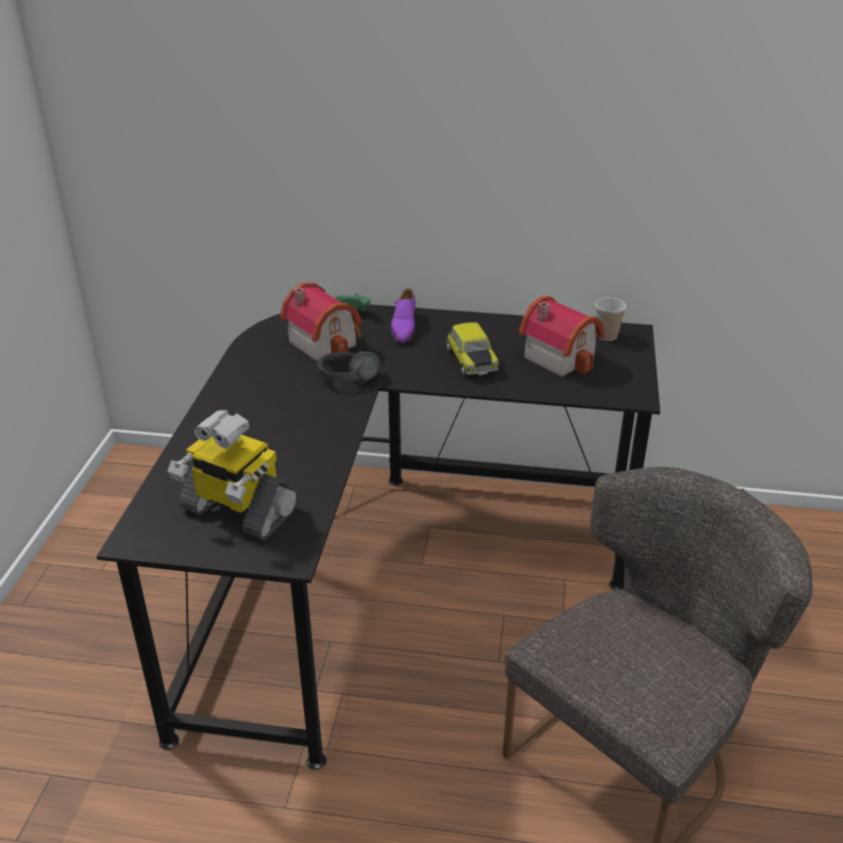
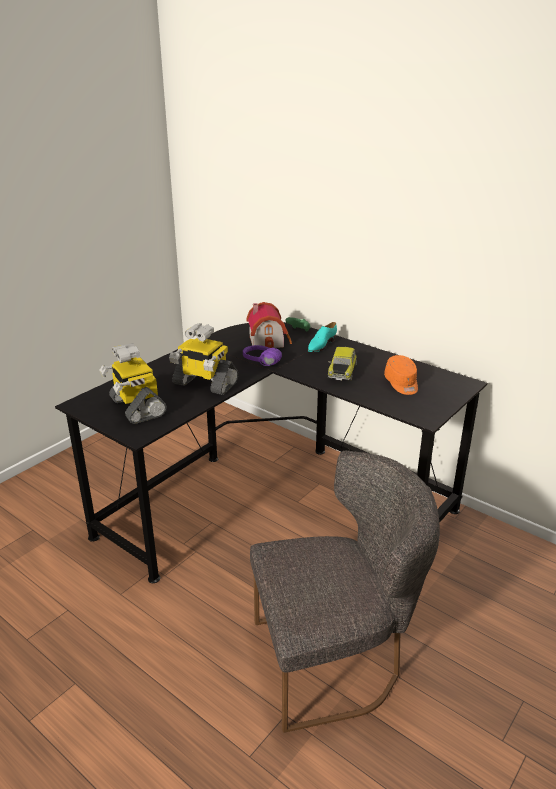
camera: 30 degrees right, 5 degrees down
(302, 438) = (204, 384): none -> toy robot
(349, 382) = (259, 364): black headphones -> purple headphones
(404, 328) = (321, 345): purple shoe -> turquoise shoe
(560, 356) = (401, 383): toy house -> orange cap
(606, 336) = (446, 380): cup -> none

